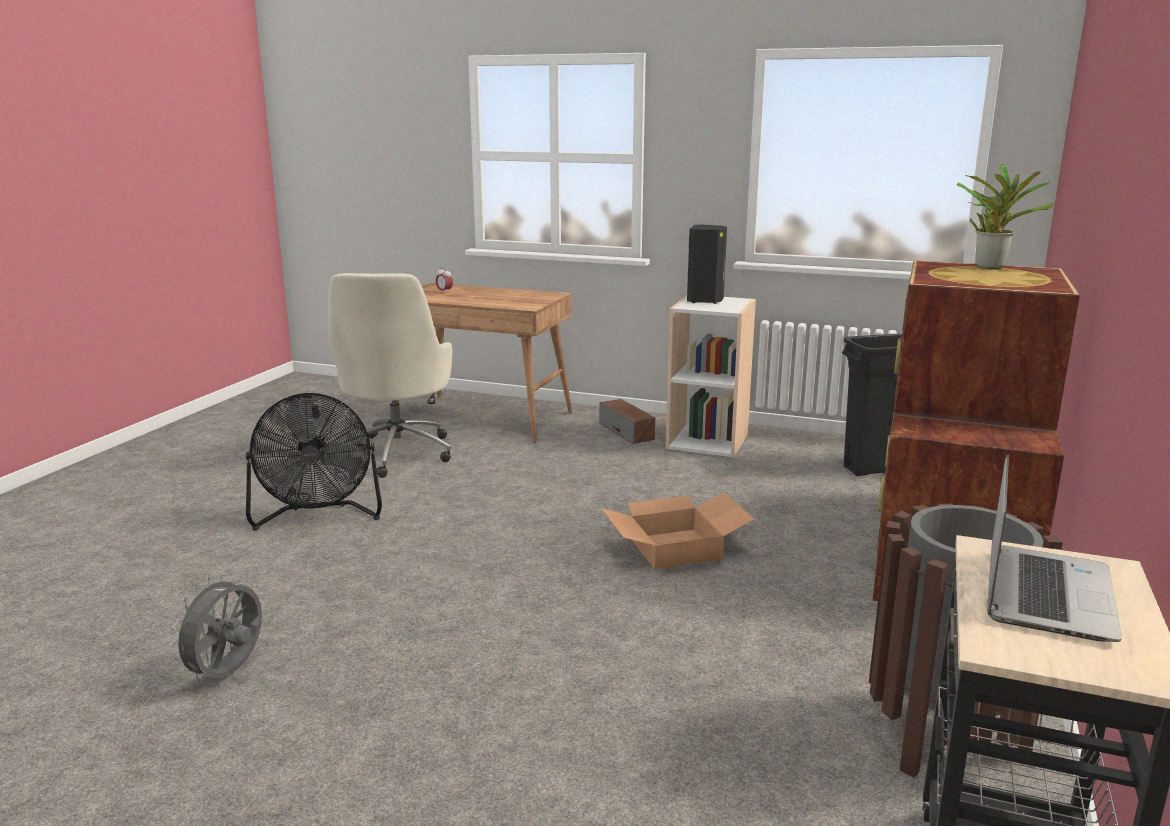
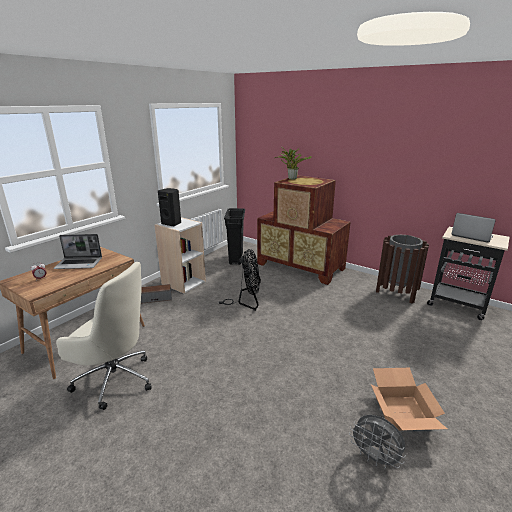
camera: 75 degrees left, 5 degrees up
(314, 514) = (190, 424): black fan -> black fan (246, 298)
(499, 295) = (79, 263): none -> laptop
(676, 548) = (281, 310): cardboard box -> cardboard box (401, 412)

